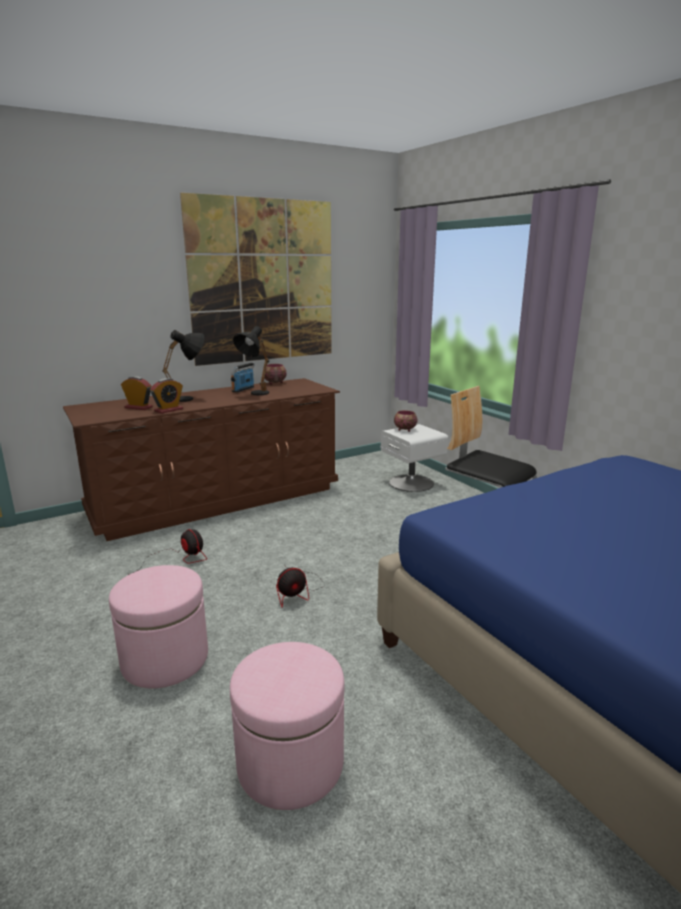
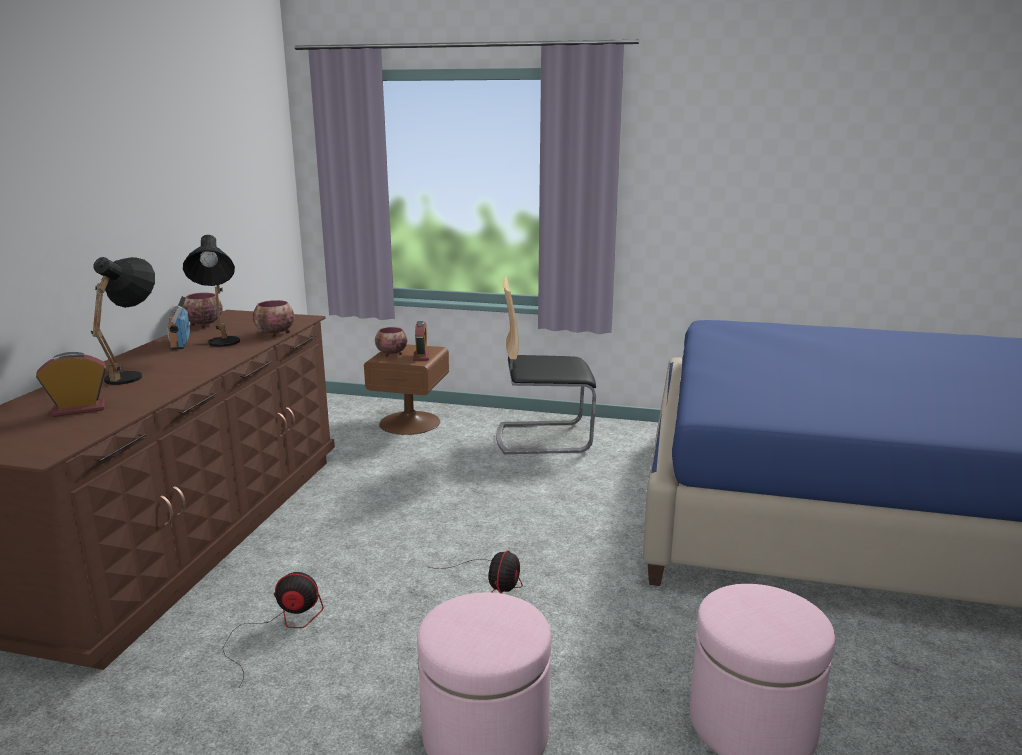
camera: 45 degrees left, 0 degrees up
(168, 410) = (150, 399): alarm clock -> alarm clock (421, 356)
(264, 282) = (161, 161): picture -> none
(291, 394) = (275, 333): none -> bowl
(412, 482) = (410, 422): white nightstand -> brown nightstand

